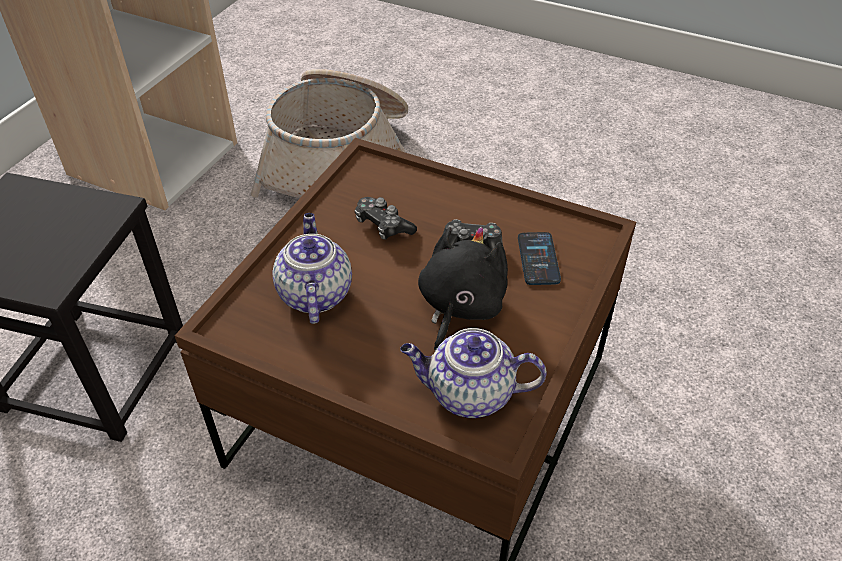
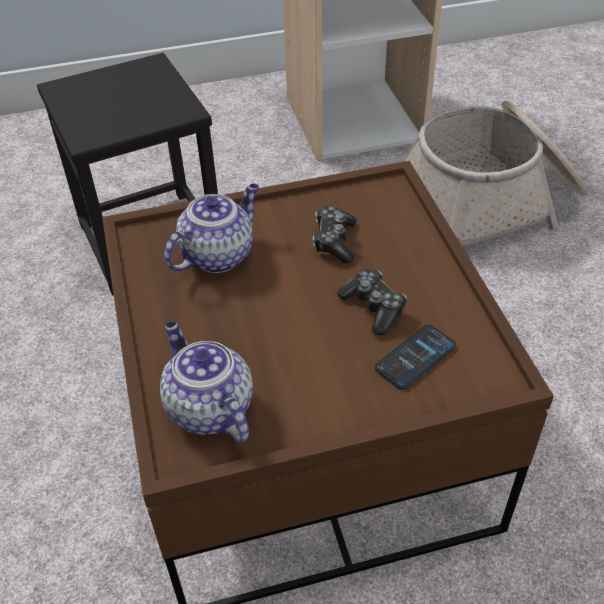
camera: 50 degrees right, 0 degrees up
(460, 306) = (298, 342): black plush toy -> none

